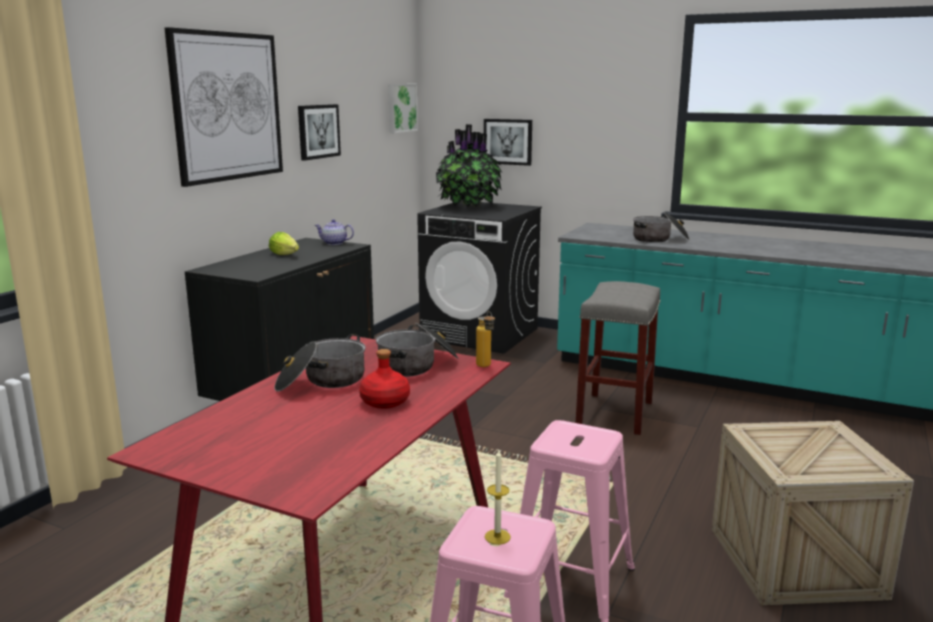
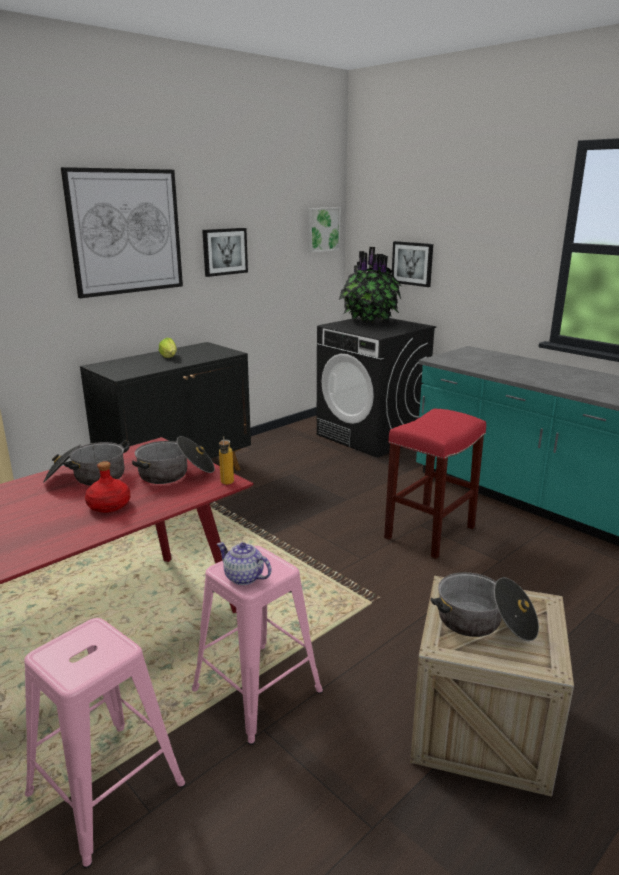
camera: 20 degrees right, 5 degrees up
(334, 243) = (220, 349): teapot -> teapot (243, 577)
(497, 537) = (81, 653): candle -> none
(614, 413) = (430, 532): grey stool -> red stool
(660, 239) = (514, 371): cooking pot -> cooking pot (484, 623)

